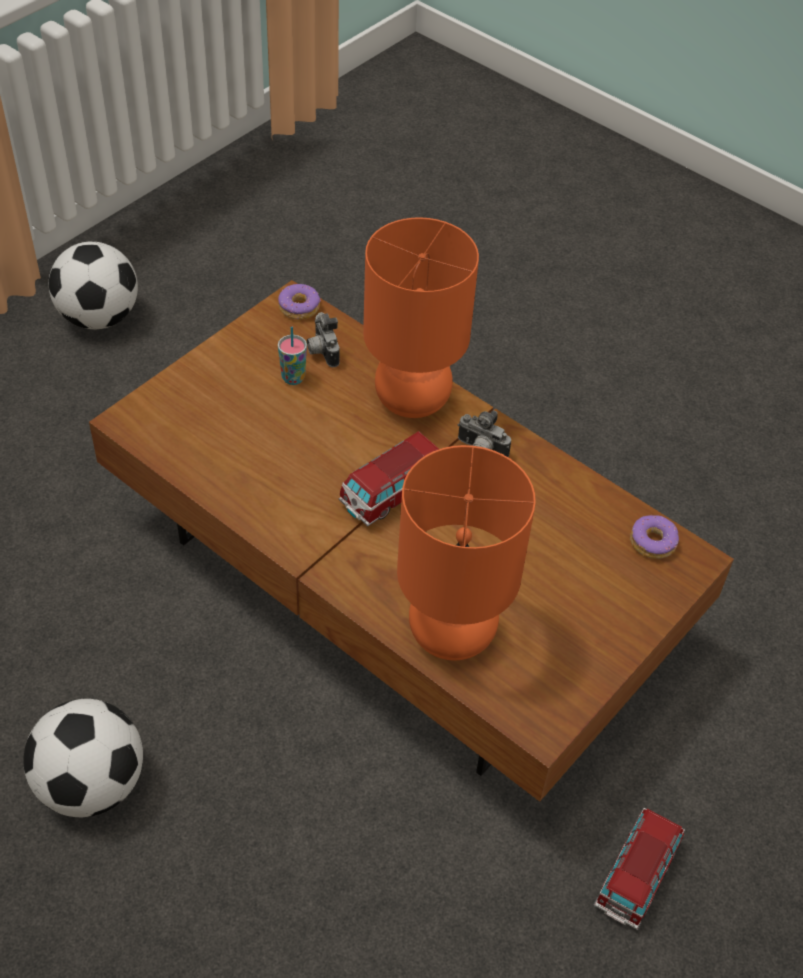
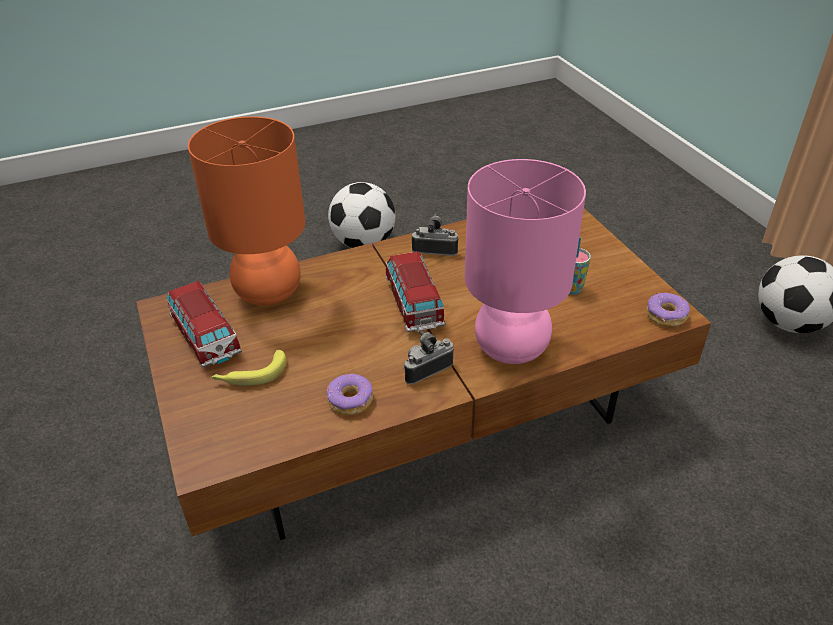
camera: 120 degrees right, 10 degrees down
(321, 351) = (599, 313): camera -> camera (435, 249)
(411, 399) = (512, 348): orange table lamp -> pink table lamp
(578, 581) = (250, 375): none -> banana
(637, 875) = (97, 445): toy car -> toy car (206, 338)
(653, 542) = (244, 442): donut -> donut (350, 400)

